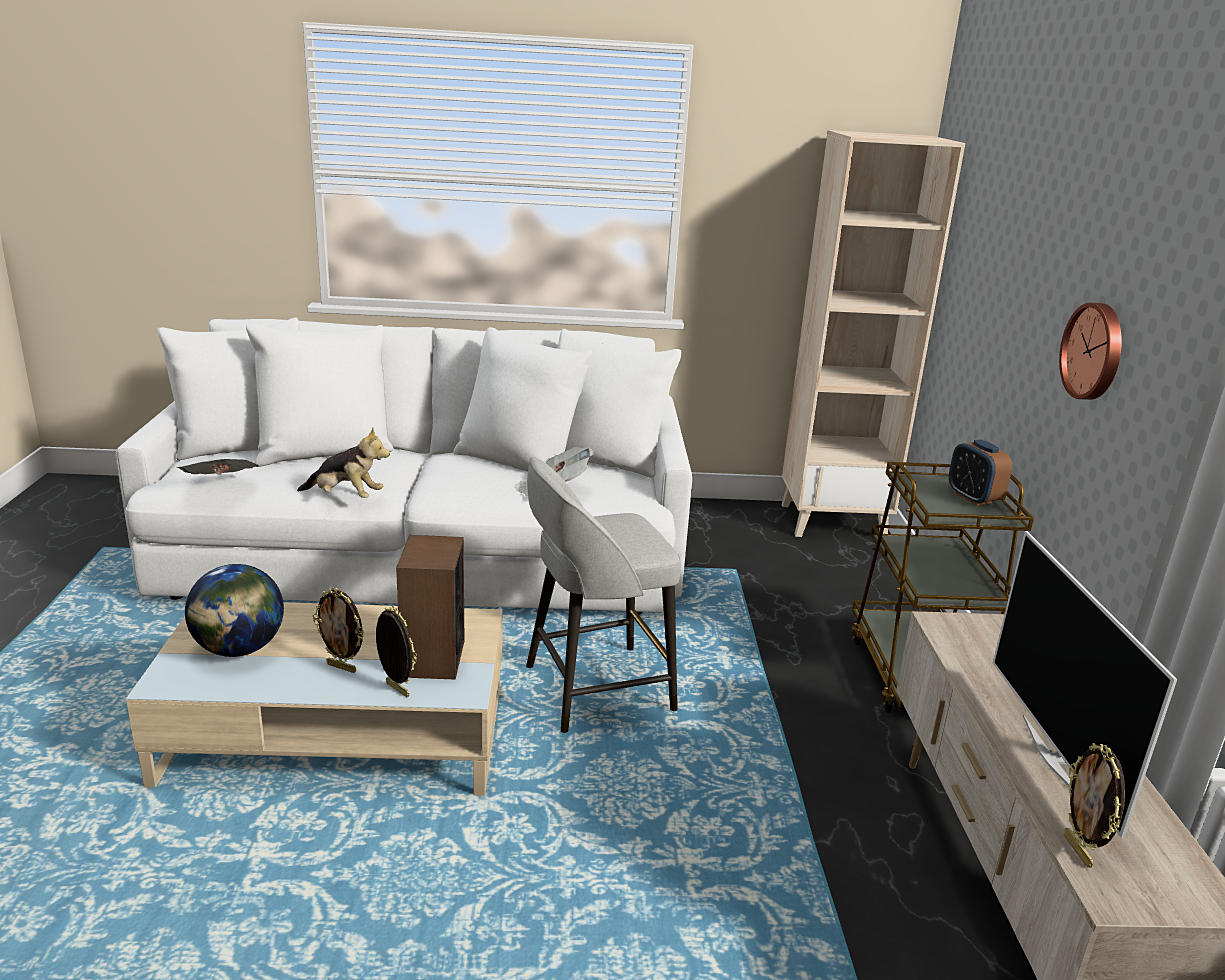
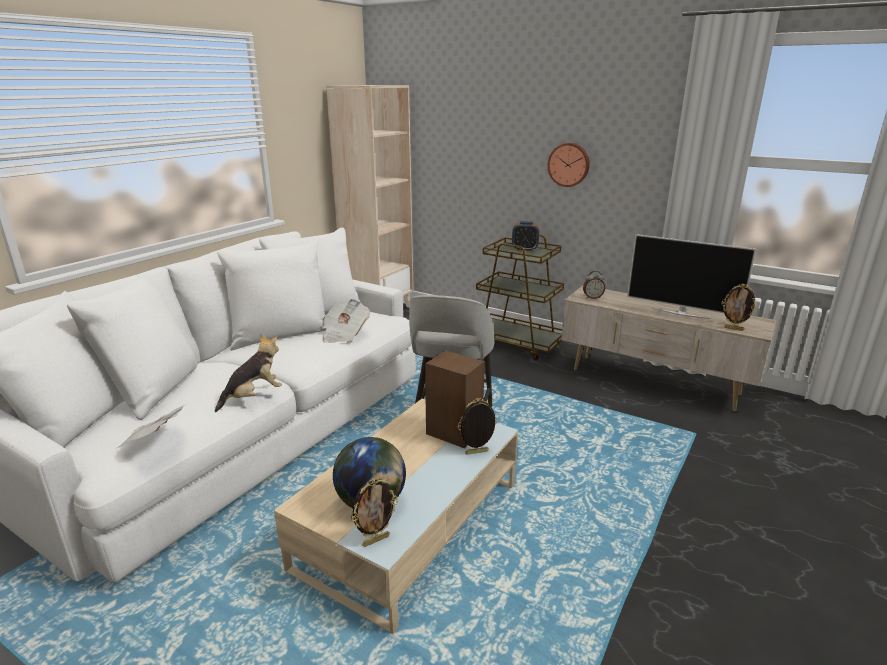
camera: 55 degrees left, 0 degrees up
(342, 667) = (434, 466): picture frame -> picture frame (375, 540)
(968, 637) = (592, 297): none -> alarm clock

